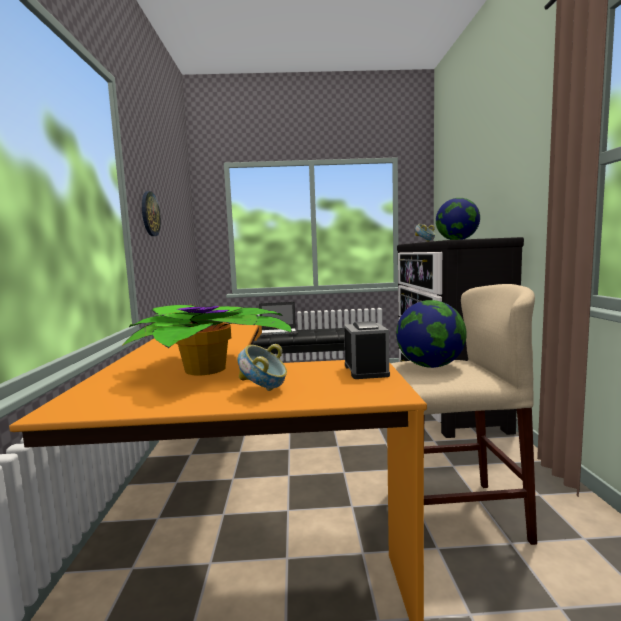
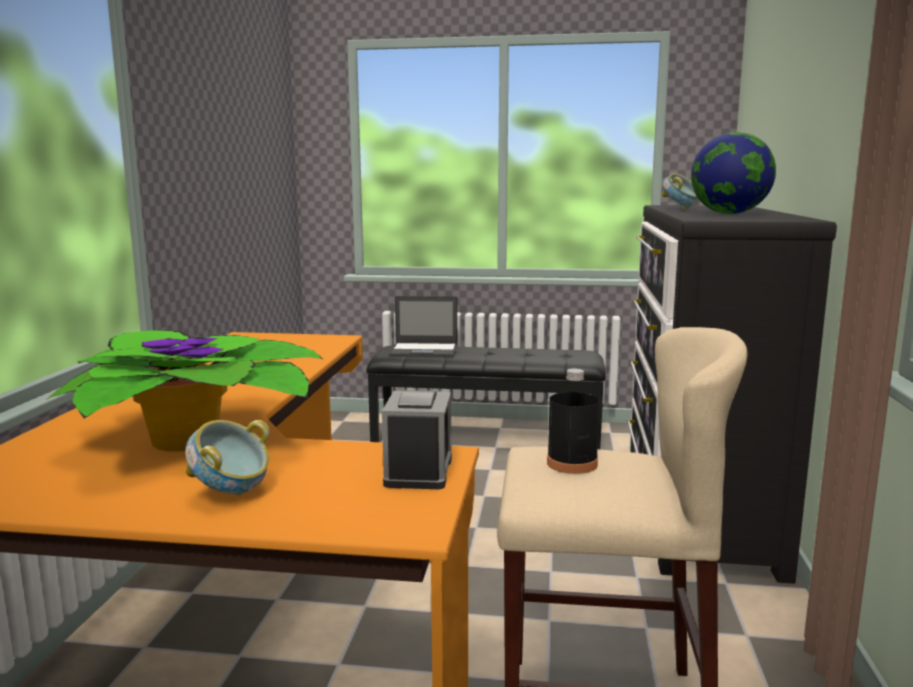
camera: 10 degrees right, 5 degrees up
(150, 214) = (187, 147): wall clock -> none
(430, 366) = (572, 463): globe -> black bottle

